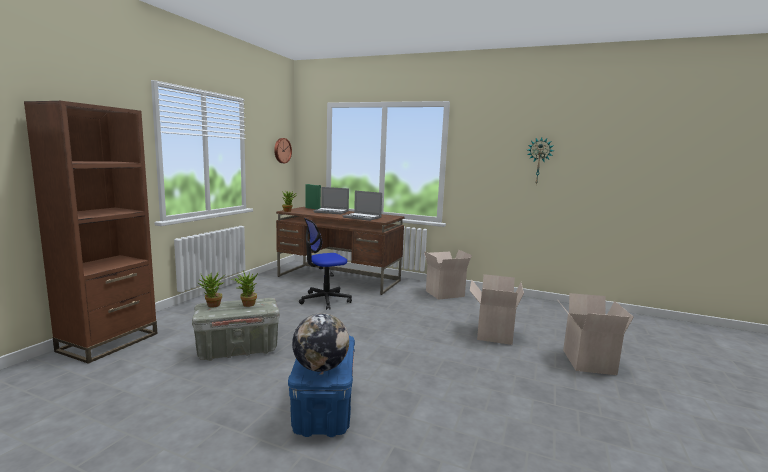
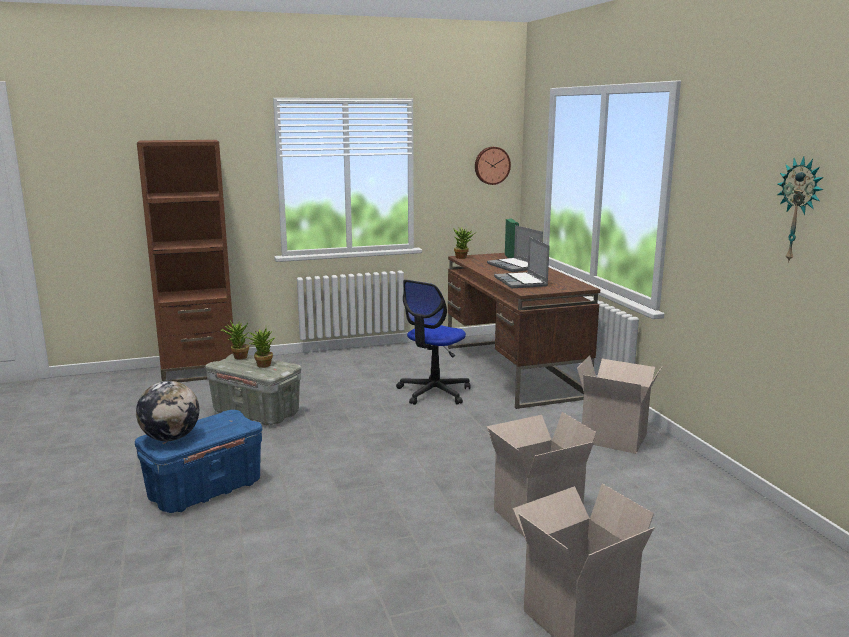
camera: 50 degrees right, 5 degrees up
(325, 300) = (433, 392): office chair -> office chair turned 75 degrees counterclockwise

